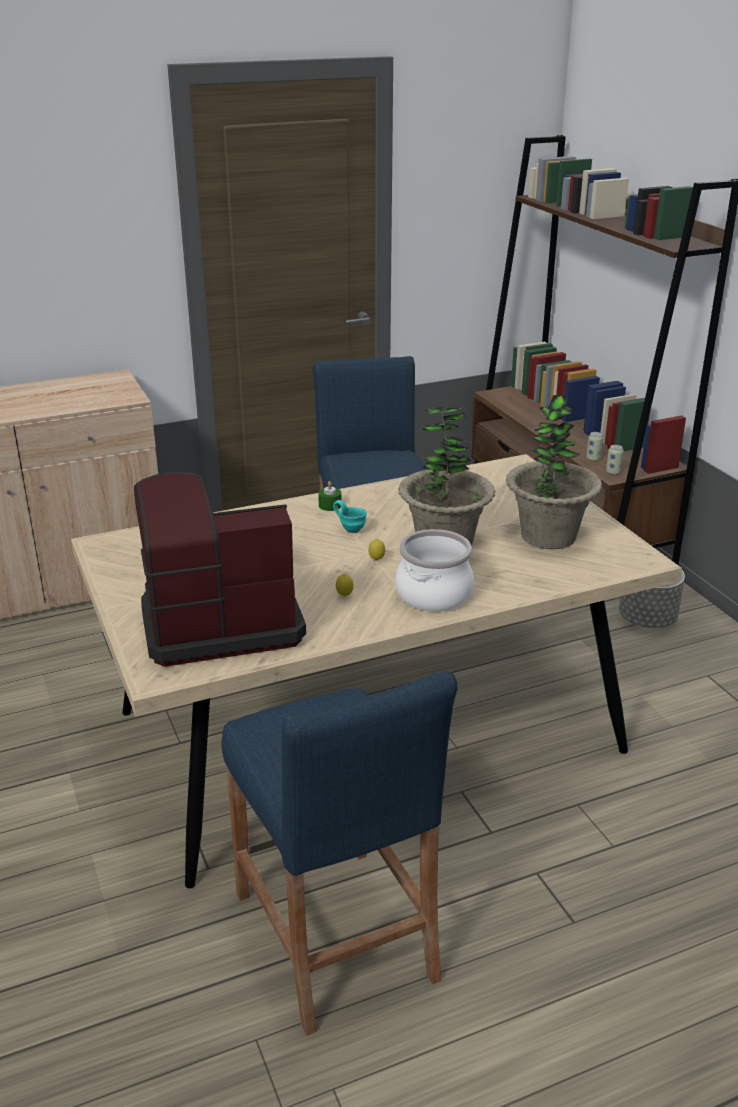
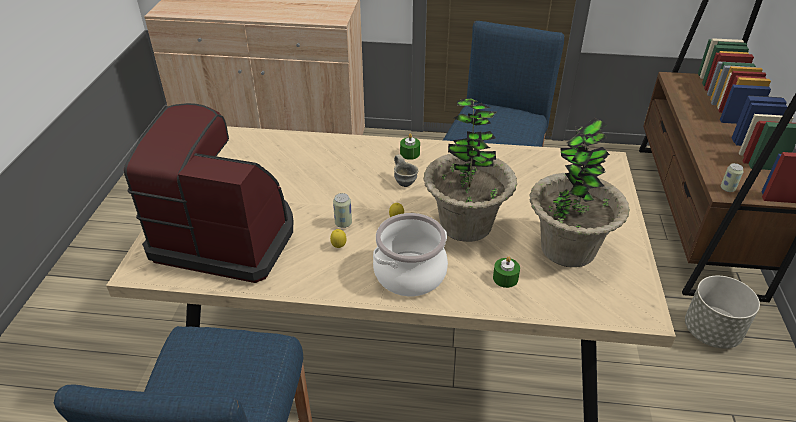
camera: 30 degrees right, 10 degrees up
(351, 529) = (405, 182): turquoise mug -> grey mug
(518, 572) = (505, 278): none -> green candle
(593, 459) = (718, 168): can -> can (343, 223)

